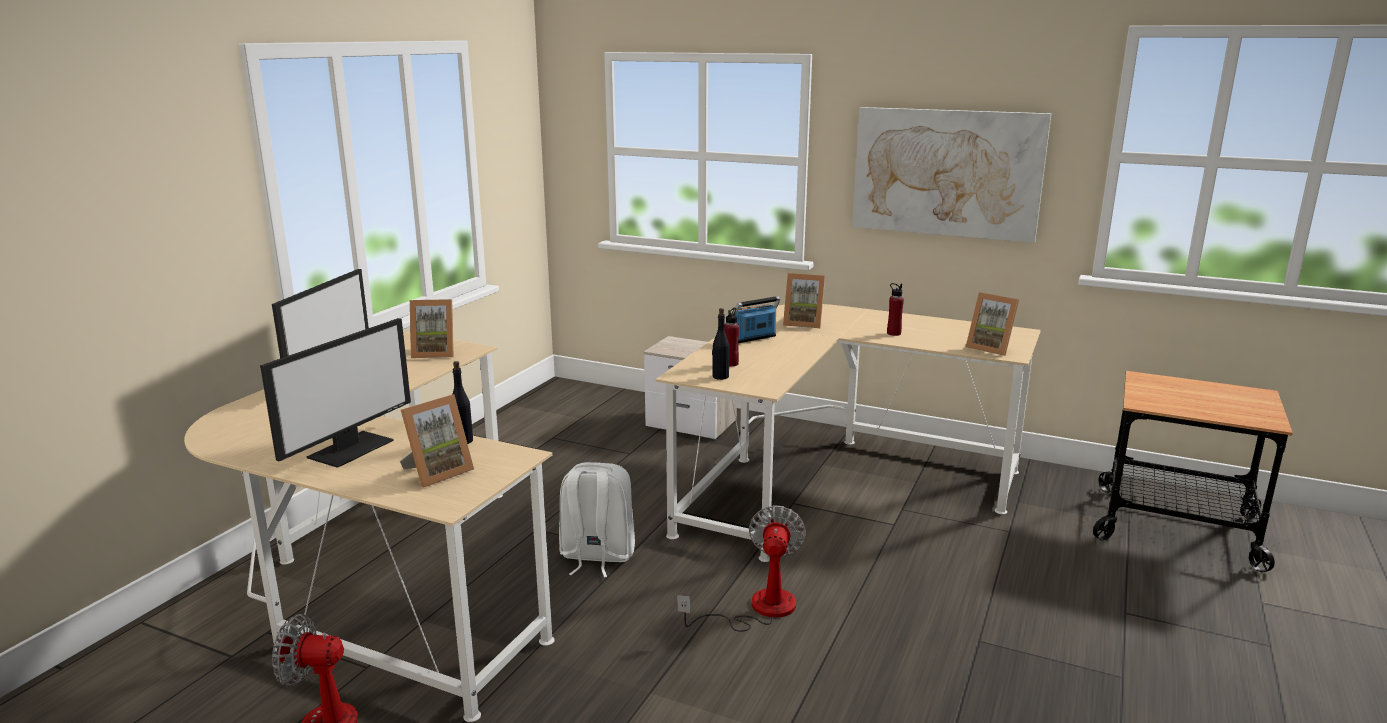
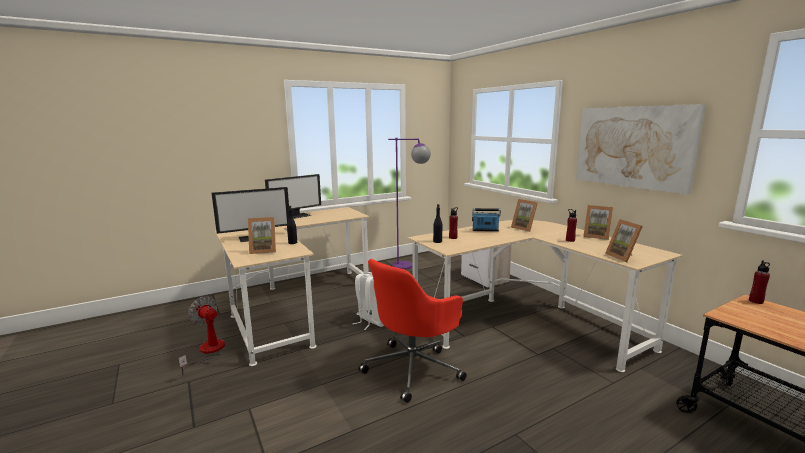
camera: 35 degrees right, 5 degrees down
(435, 353) = (343, 214): picture frame -> picture frame (596, 236)
(532, 433) = (410, 266): none -> purple floor lamp
(758, 609) = (413, 368): fan -> red office chair
(1145, 377) = (756, 301): none -> red bottle

